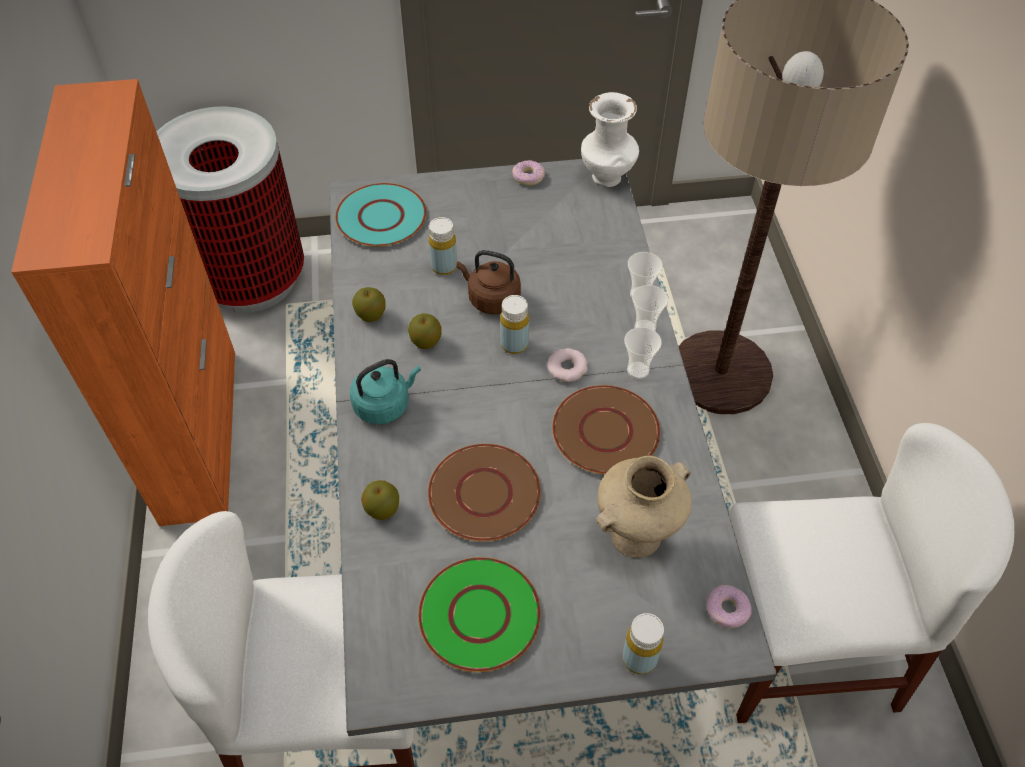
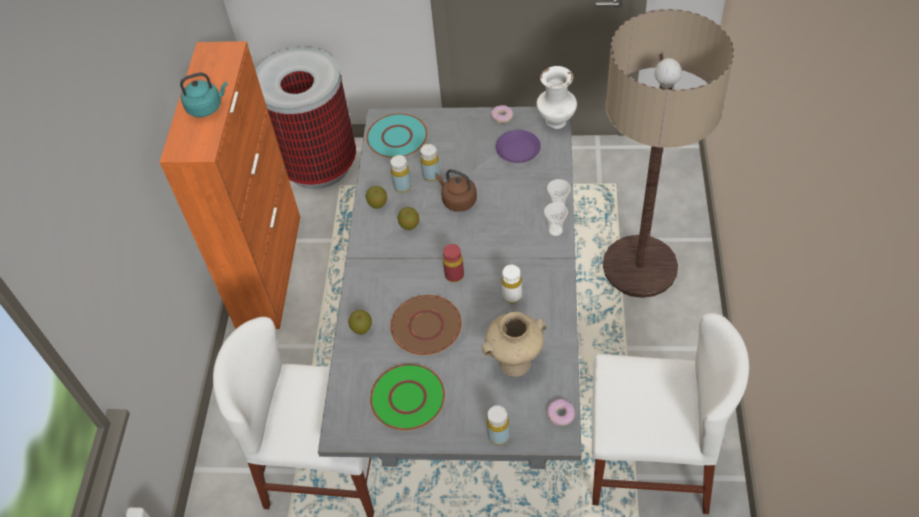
camera: 15 degrees right, 0 degrees up
(384, 405) = (375, 263): turquoise kettle -> turquoise kettle (206, 107)
(511, 410) = (454, 275): none -> red bottle
(514, 344) = (466, 233): yellow bottle -> yellow bottle (402, 186)
(562, 220) = (518, 150): none -> purple plate
(567, 368) = (497, 252): donut -> none
(605, 432) = (512, 296): brown plate -> white bottle
(638, 370) = (543, 258): cup -> none

